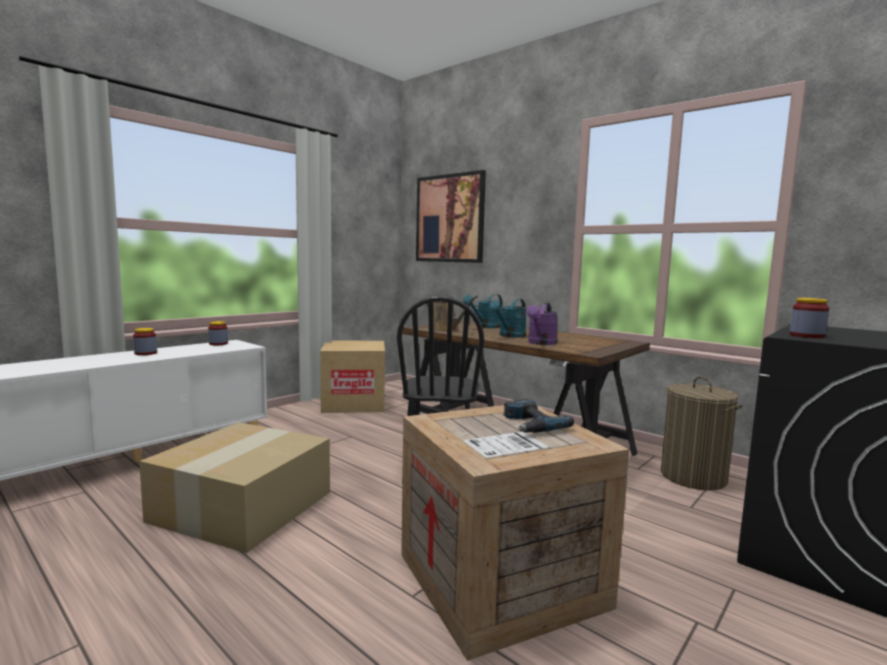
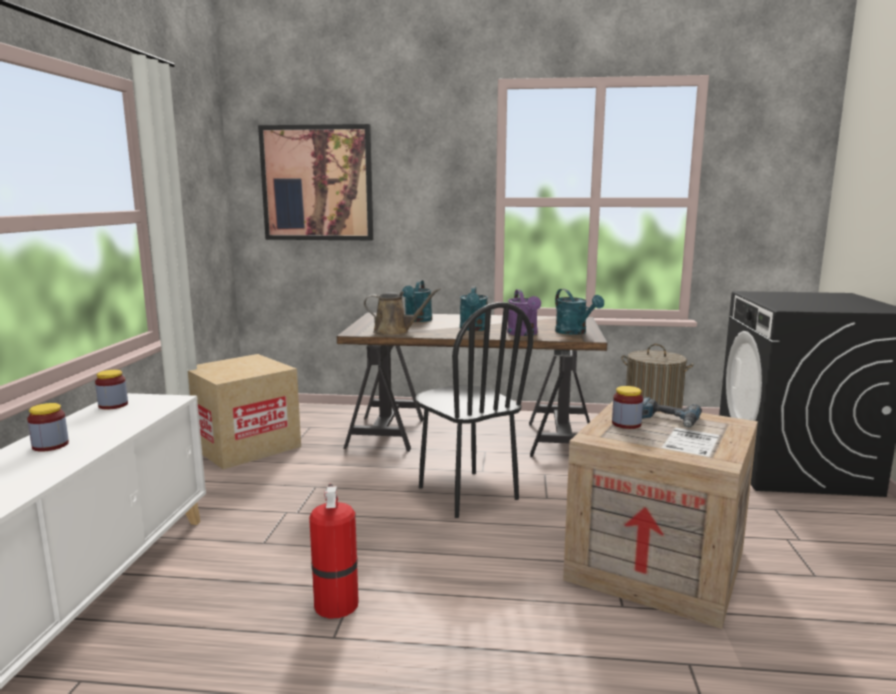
camera: 35 degrees left, 5 degrees up
(243, 505) = (336, 603): cardboard box -> fire extinguisher
(590, 348) = (574, 332): none -> turquoise watering can
(807, 336) = (788, 305): jar -> jar (626, 424)

